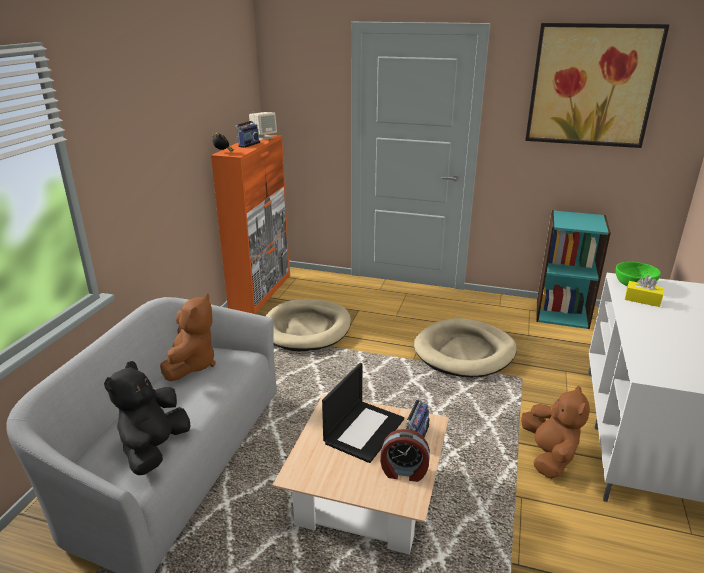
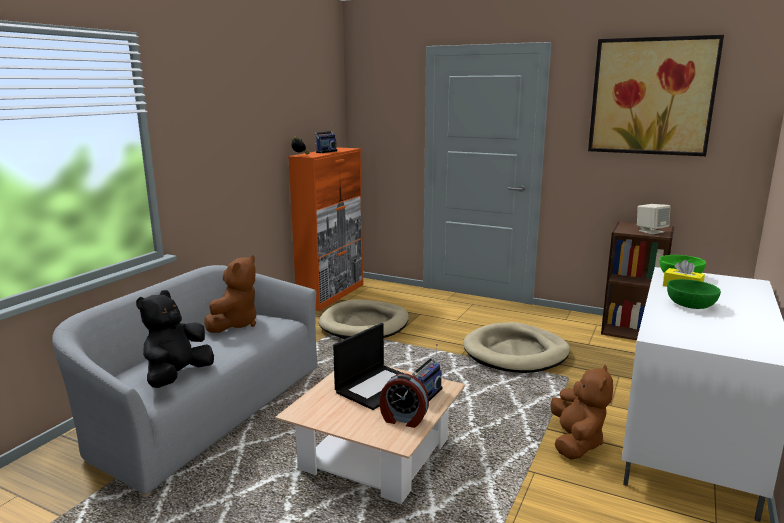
camera: 10 degrees right, 10 degrees down
(263, 137) = (343, 149): beige speaker -> beige speaker (651, 231)
(562, 313) = (631, 329): turquoise bookcase -> brown bookcase
(659, 325) = (690, 304): none -> green bowl

